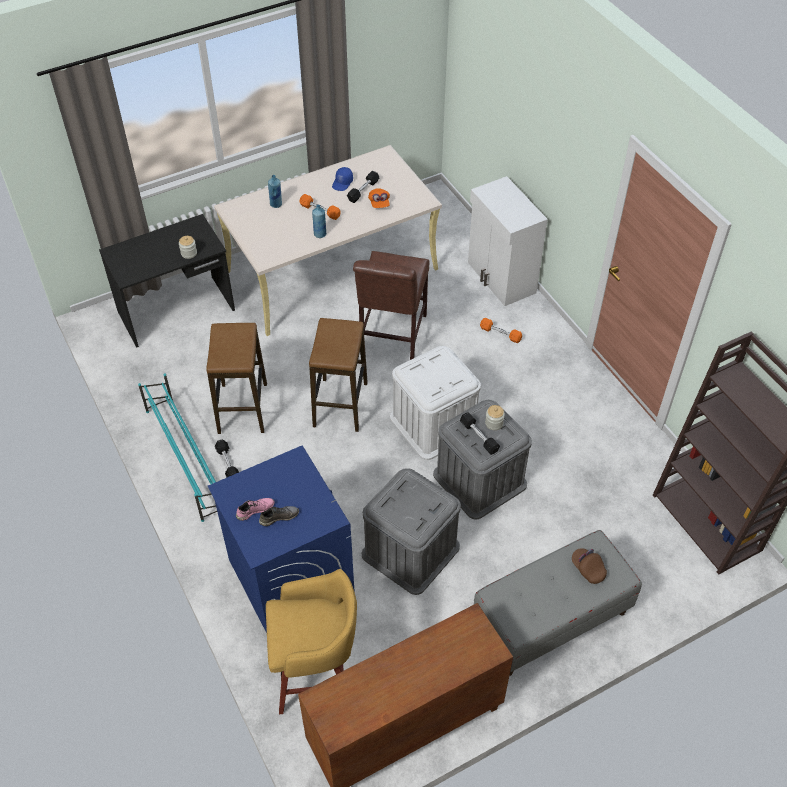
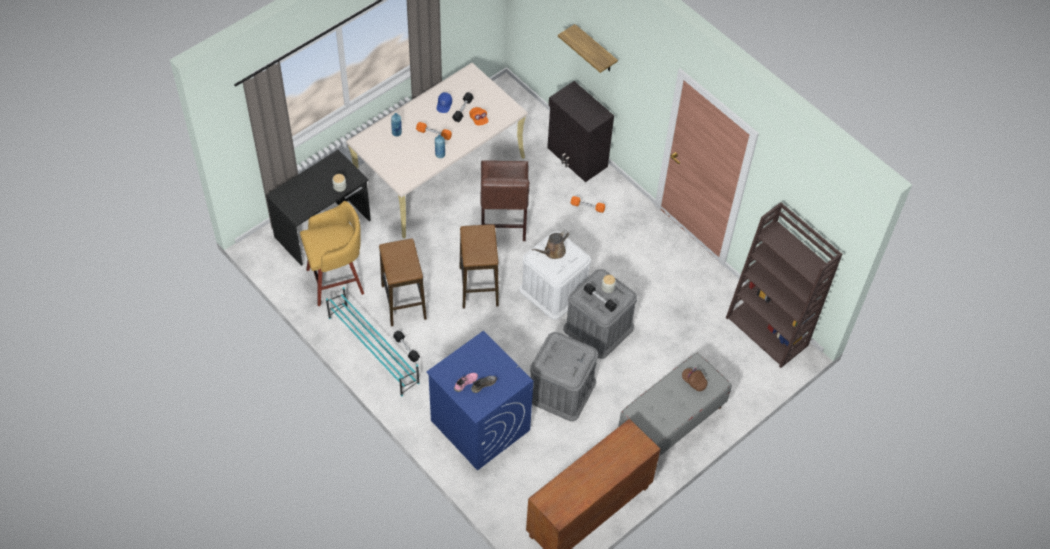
camera: 15 degrees left, 5 degrees up
(317, 675) = (519, 489): yellow stool -> yellow stool (337, 281)
(432, 368) = (553, 252): none -> brown watering can
(500, 278) = (577, 158): white cabinet -> black cabinet
(532, 127) = (595, 49): none -> shelf

